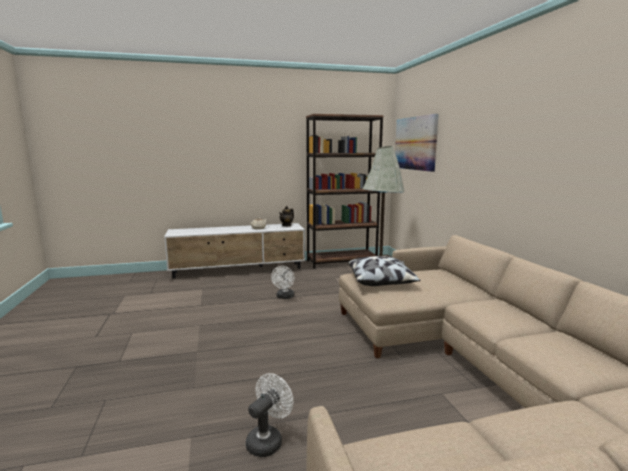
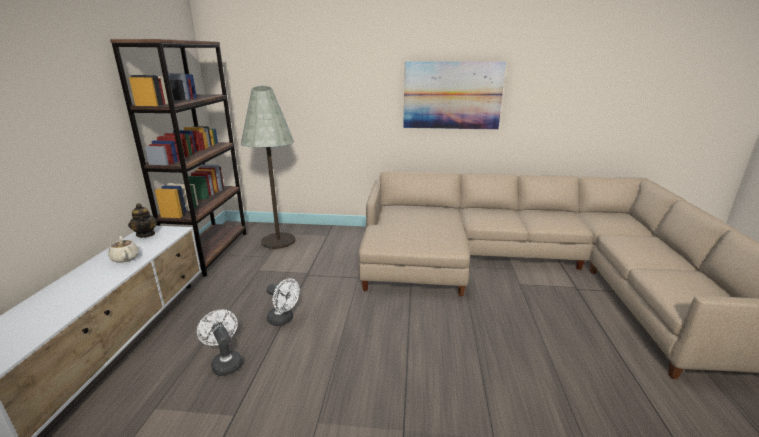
camera: 70 degrees left, 10 degrees up
(268, 440) = (583, 386): white fan -> white fan (225, 362)
(381, 281) = (406, 235): pillow -> none
(415, 143) = (263, 79): picture -> picture (452, 95)

